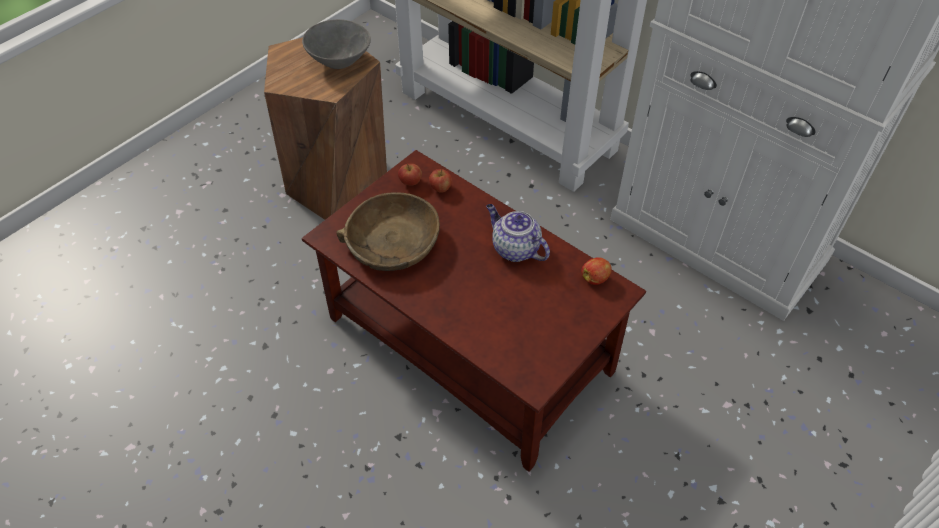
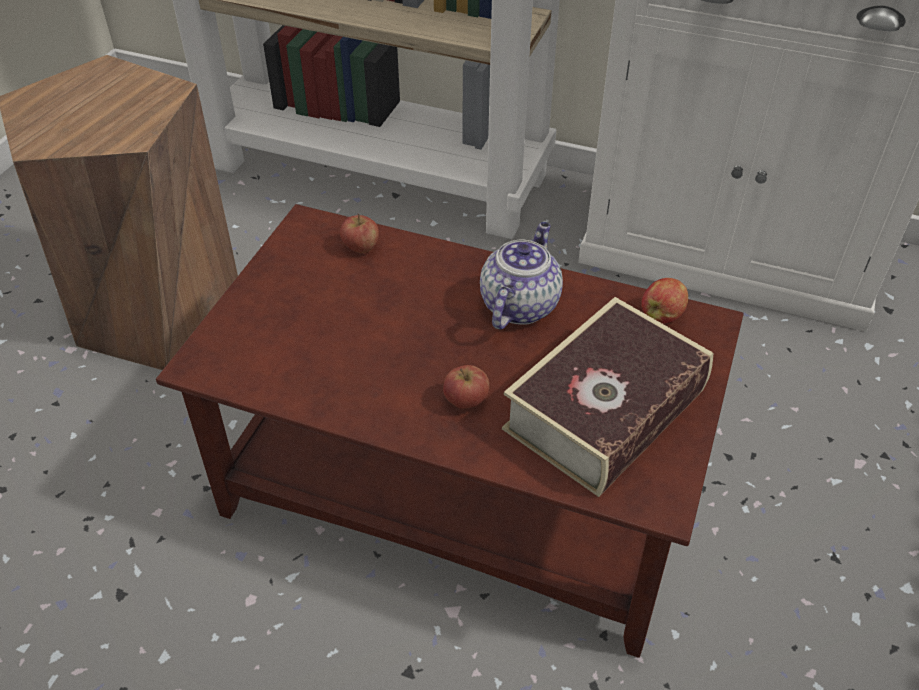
camera: 20 degrees left, 5 degrees down
(340, 62) = (130, 95): grey bowl -> none
(392, 243) = (319, 347): brown bowl -> none
(410, 182) = (308, 250): apple -> apple (466, 401)
(514, 249) = (519, 304): teapot -> teapot turned 90 degrees clockwise
(531, 325) = (605, 410): none -> book

